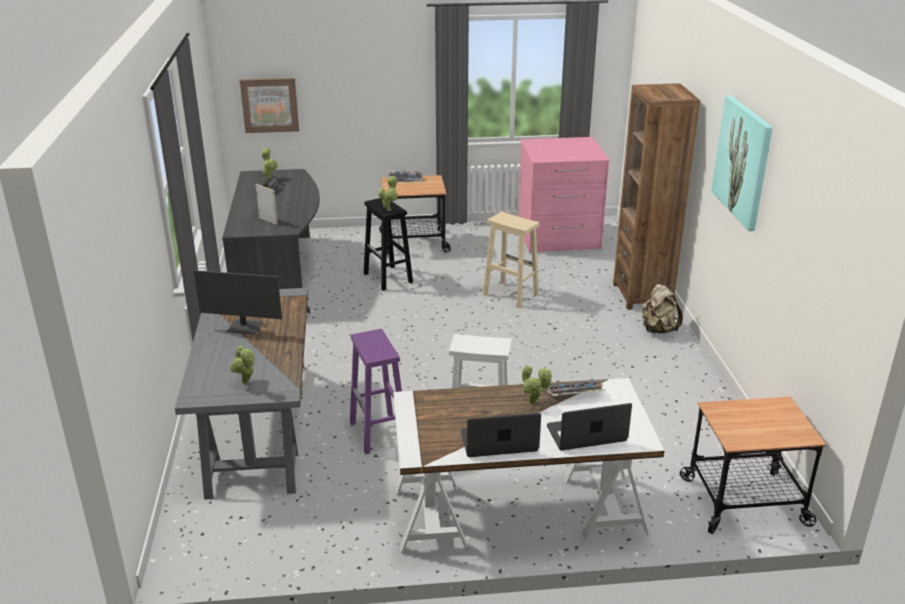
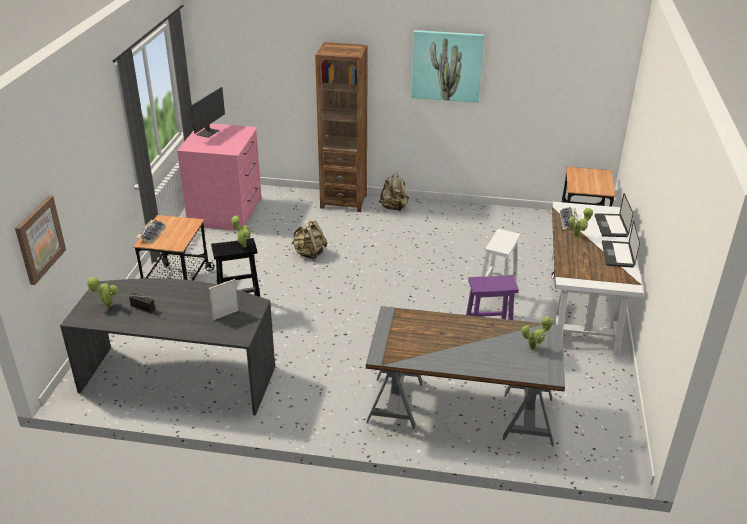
camera: 75 degrees left, 5 degrees up
(244, 327) = (443, 344): monitor -> monitor (208, 132)
(510, 294) = (309, 254): beige stool -> beige backpack

